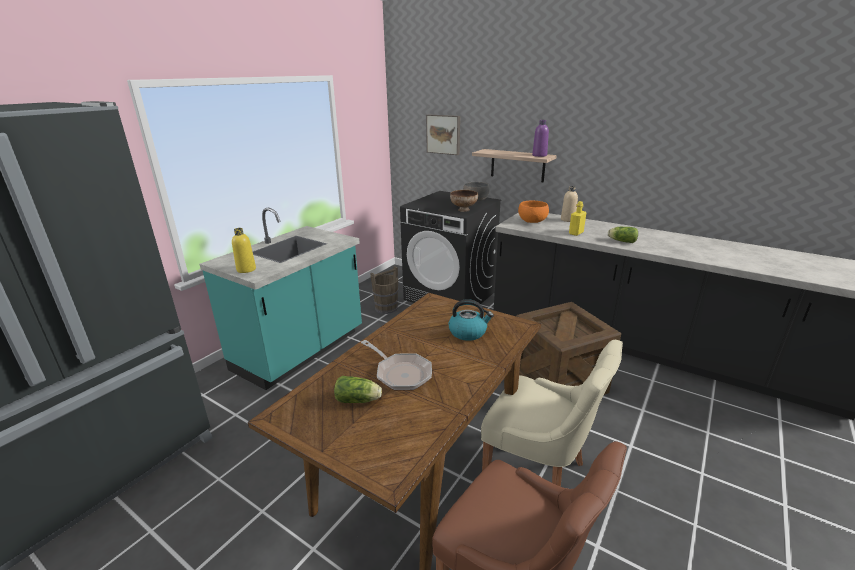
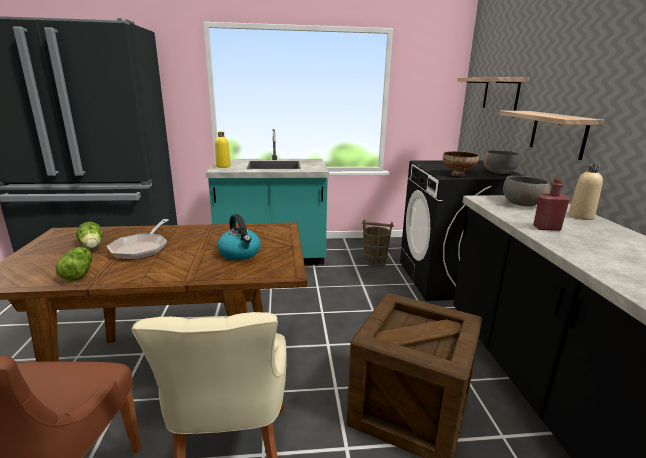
camera: 50 degrees right, 5 degrees down
(444, 134) = (501, 94): picture -> shelf
(532, 221) = (522, 204): orange bowl -> grey bowl
(539, 155) = (572, 117): purple bottle -> none
(576, 233) = (546, 228): yellow bottle -> red bottle
(621, 241) = (597, 256): lettuce -> lettuce (79, 272)

